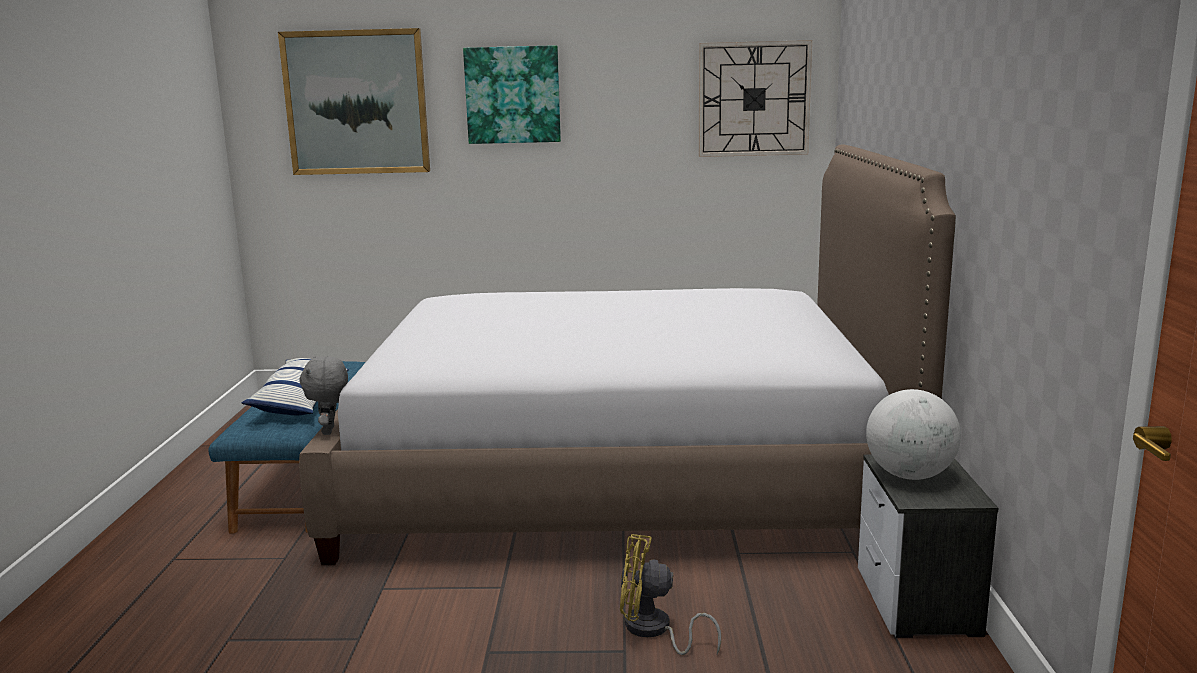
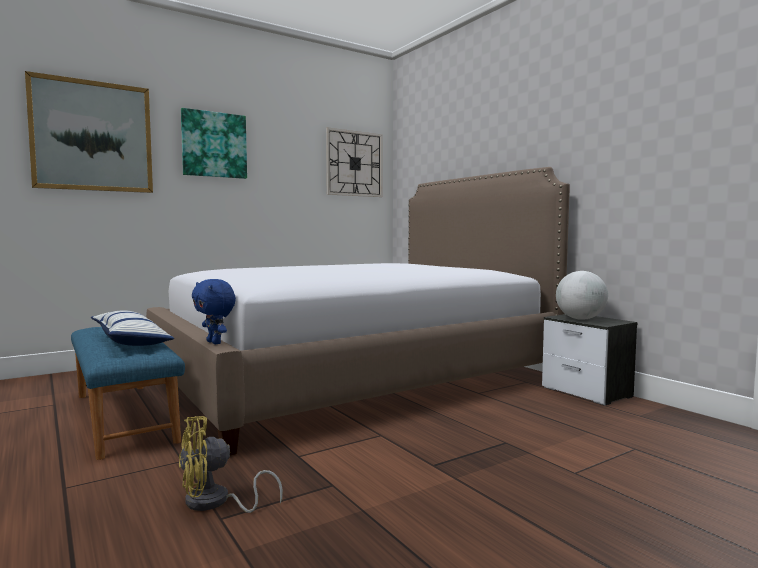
camera: 35 degrees left, 10 degrees down
(330, 431) = (215, 342): grey plush toy -> blue plush toy
(654, 631) = (503, 431): yellow fan -> yellow fan (215, 503)

